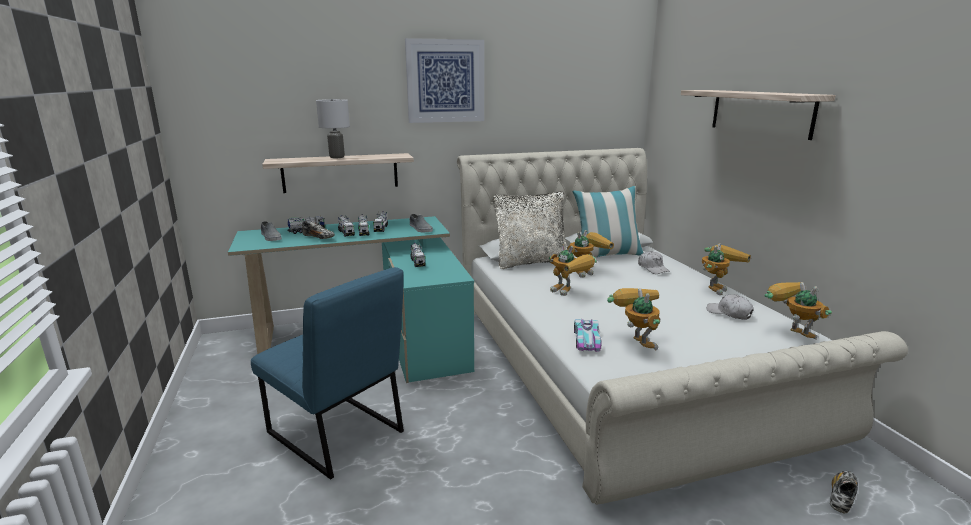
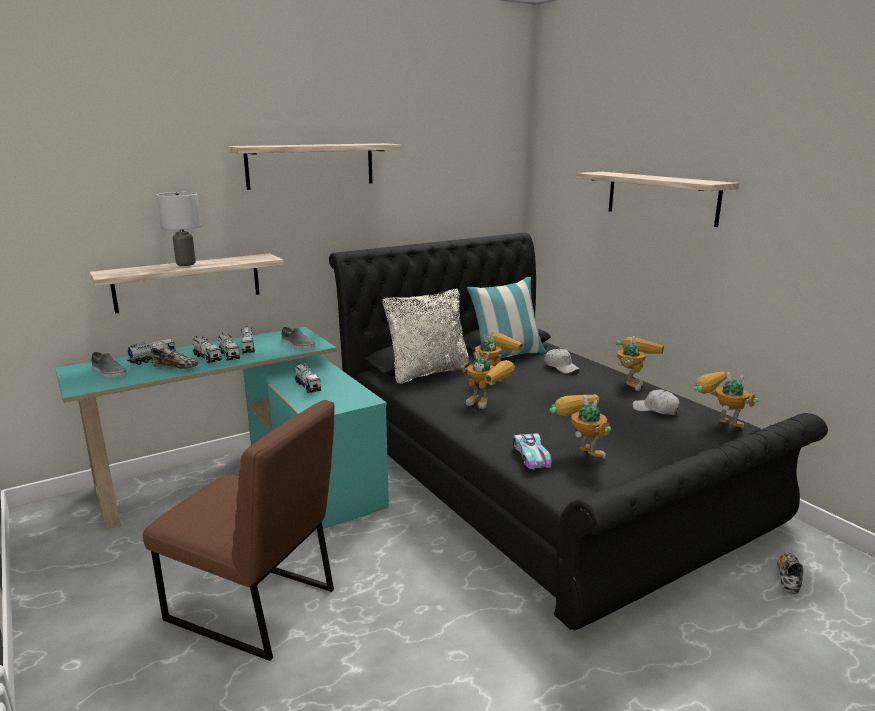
camera: 15 degrees left, 0 degrees up
(337, 434) = (254, 606): blue chair -> brown chair
(445, 81) = (311, 165): picture -> shelf
(617, 361) = (538, 473): beige bed -> black bed

